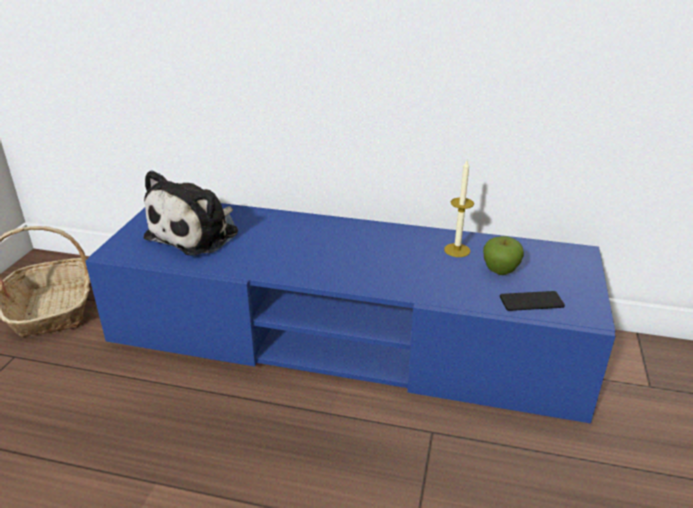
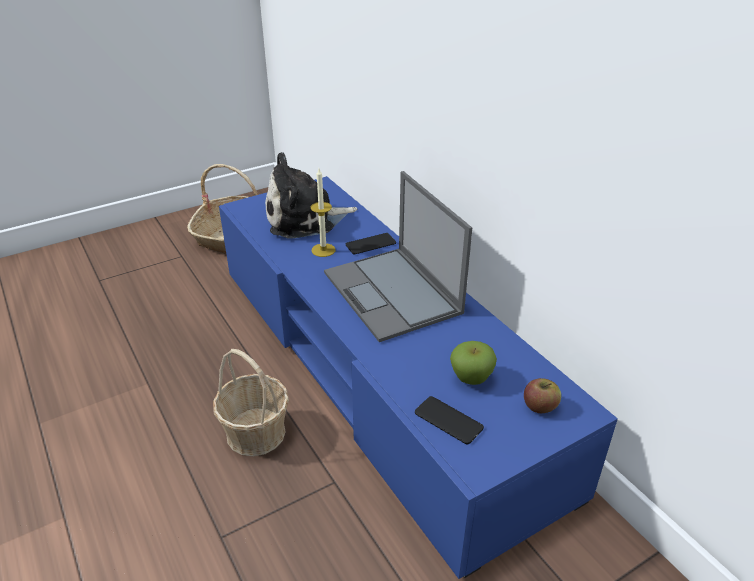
camera: 45 degrees right, 5 degrees up
(287, 226) = (370, 244): none -> phone
(323, 445) = (256, 432): none -> basket
(362, 249) = (393, 293): none -> laptop
(457, 250) = (467, 338): candle -> candle (323, 250)
(558, 263) = (540, 406): none -> apple

